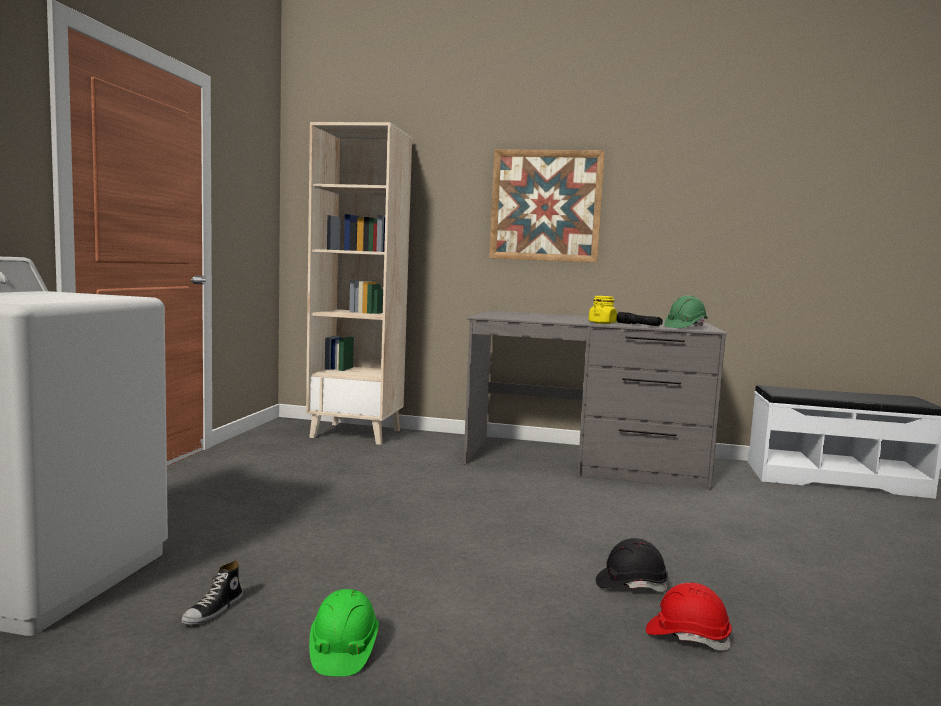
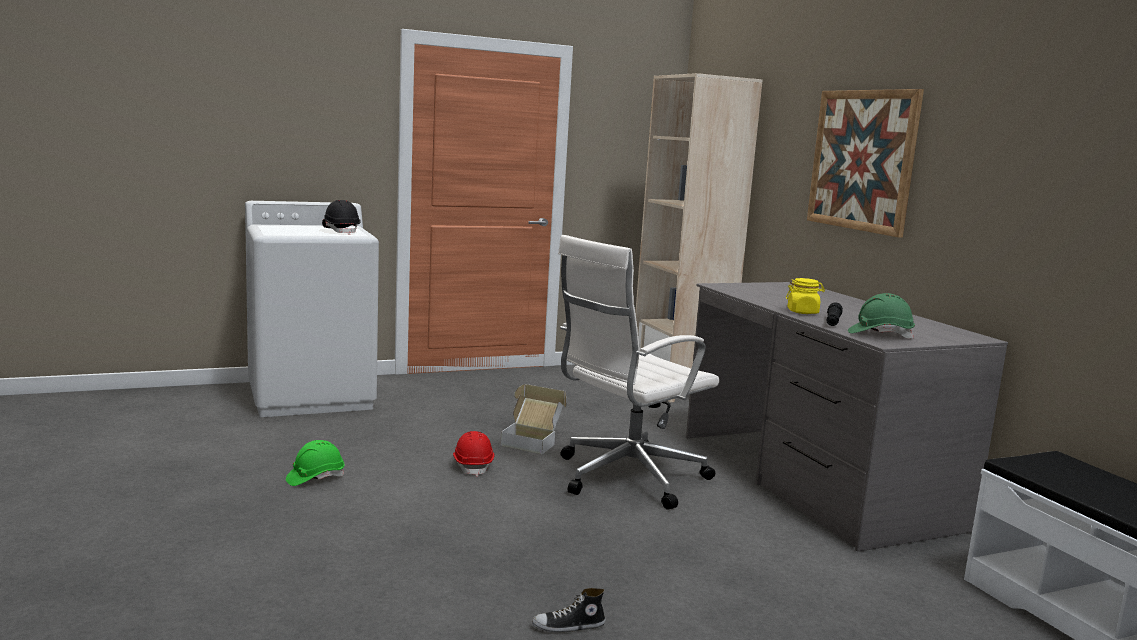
camera: 55 degrees right, 5 degrees up
(213, 611) = (323, 439): shoe -> shoe (568, 626)
(395, 511) = (532, 441): none -> cardboard box
(524, 506) = (626, 477): none -> white office chair
(630, 585) = (522, 542): black hard hat -> black hard hat (341, 231)
(687, 636) = (456, 573): red hard hat -> red hard hat (473, 465)

